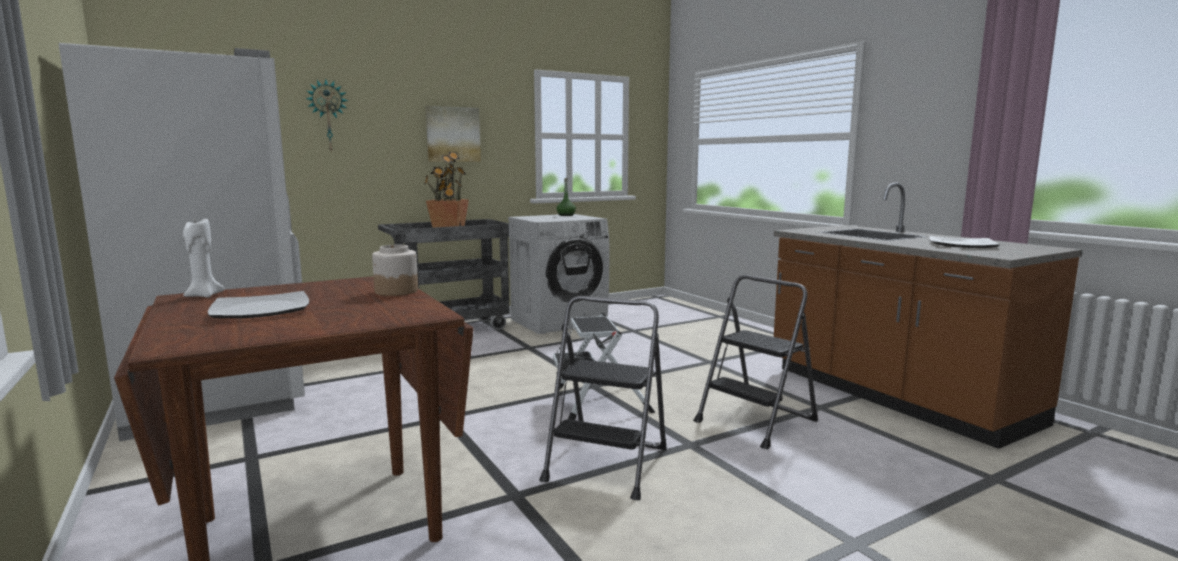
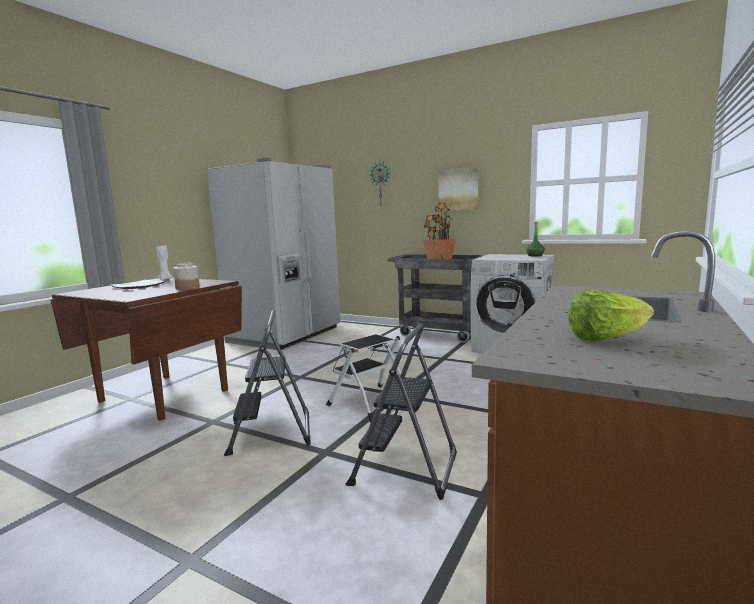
camera: 60 degrees right, 0 degrees up
(962, 245) = (606, 339): plate -> lettuce

